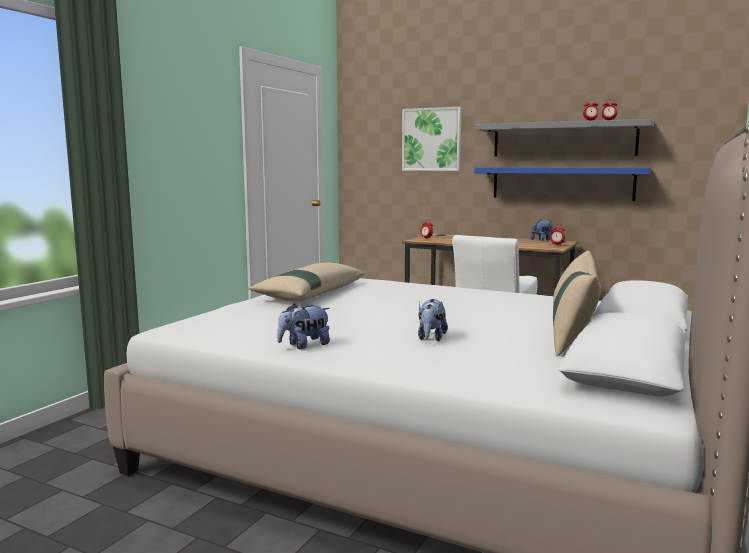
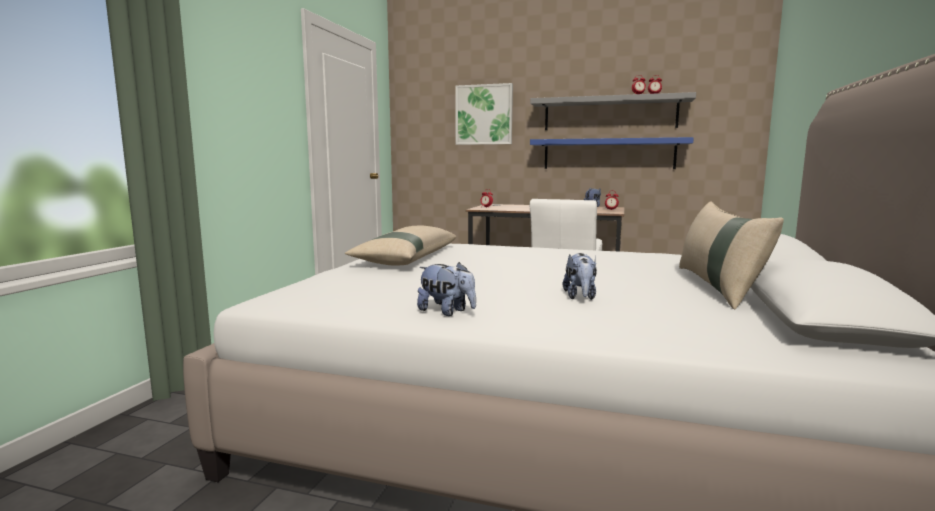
camera: 10 degrees left, 0 degrees up
(304, 345) = (447, 312): plush toy -> plush toy turned 105 degrees counterclockwise

